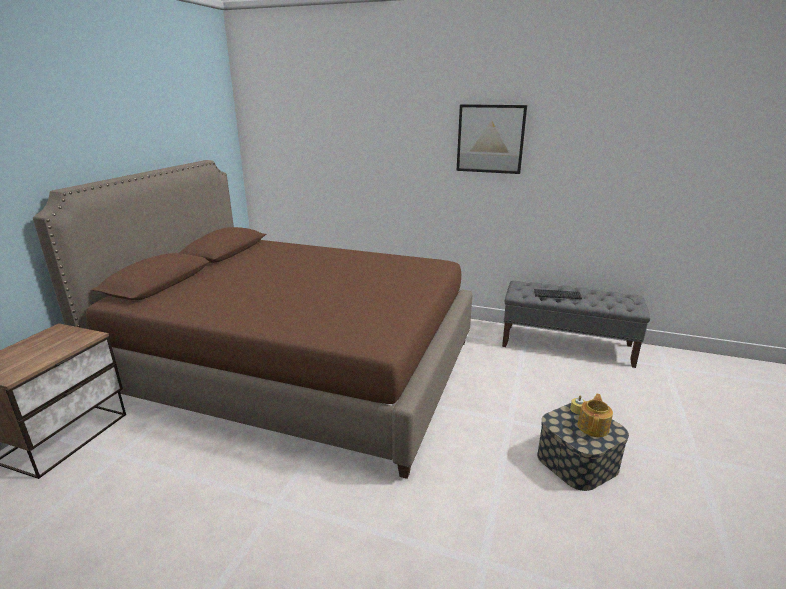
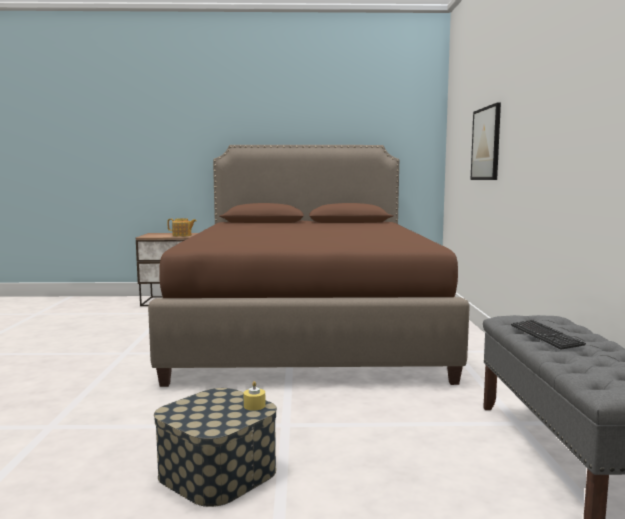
camera: 70 degrees right, 15 degrees down
(490, 139) = (565, 80): picture -> picture (486, 144)
(593, 427) = (215, 415): teapot -> teapot (182, 235)

